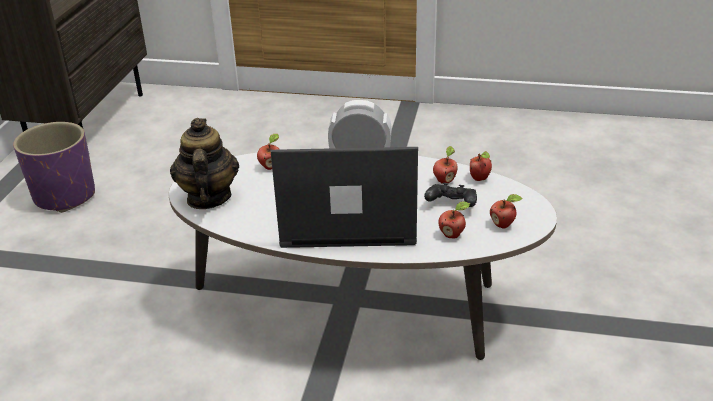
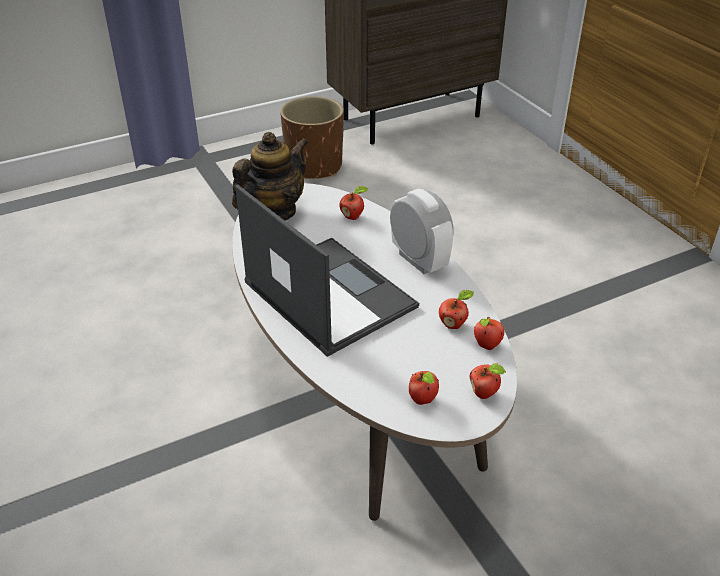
camera: 50 degrees right, 5 degrees up
(65, 196) = (314, 167): purple planter -> brown planter
(451, 205) = (417, 349): black game controller -> none
(452, 235) = (368, 373): apple -> apple (485, 394)

